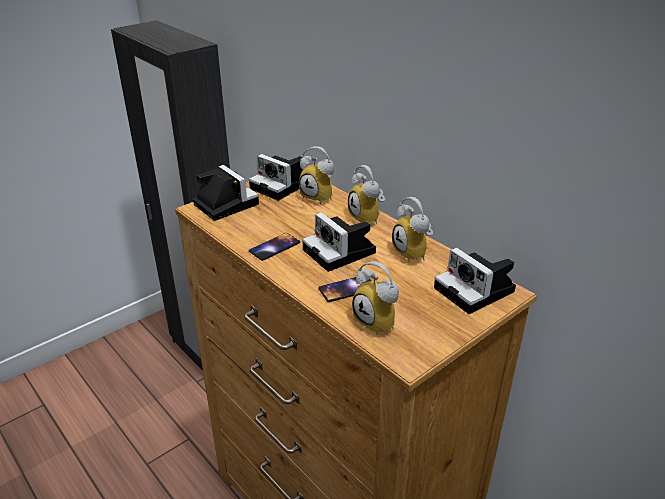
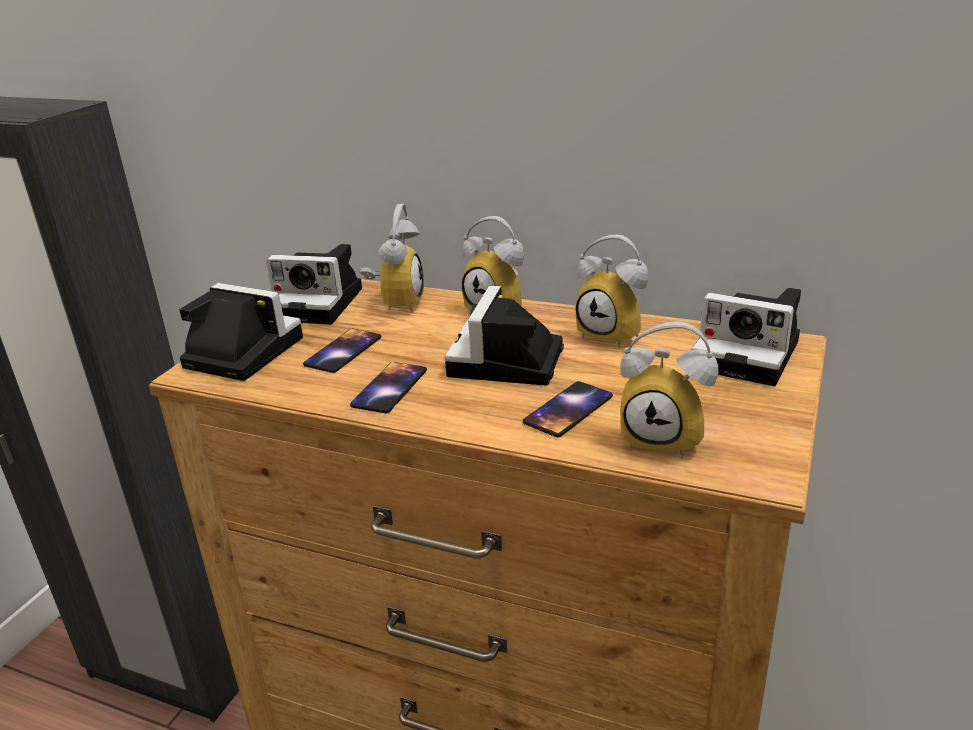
camera: 25 degrees left, 5 degrees down
(270, 218) = (343, 351): none -> phone
(320, 196) = (396, 302): alarm clock -> alarm clock turned 90 degrees counterclockwise
(341, 252) = (506, 364): camera -> camera turned 75 degrees clockwise

